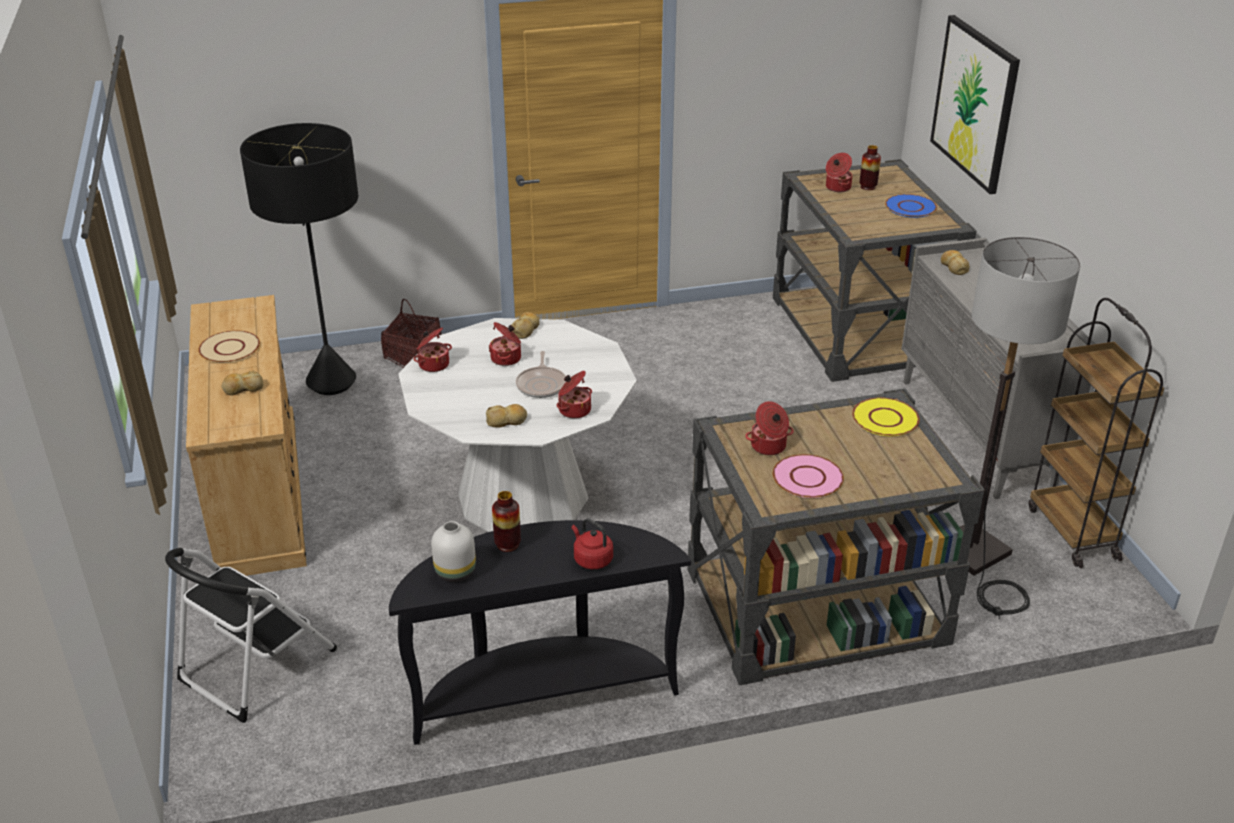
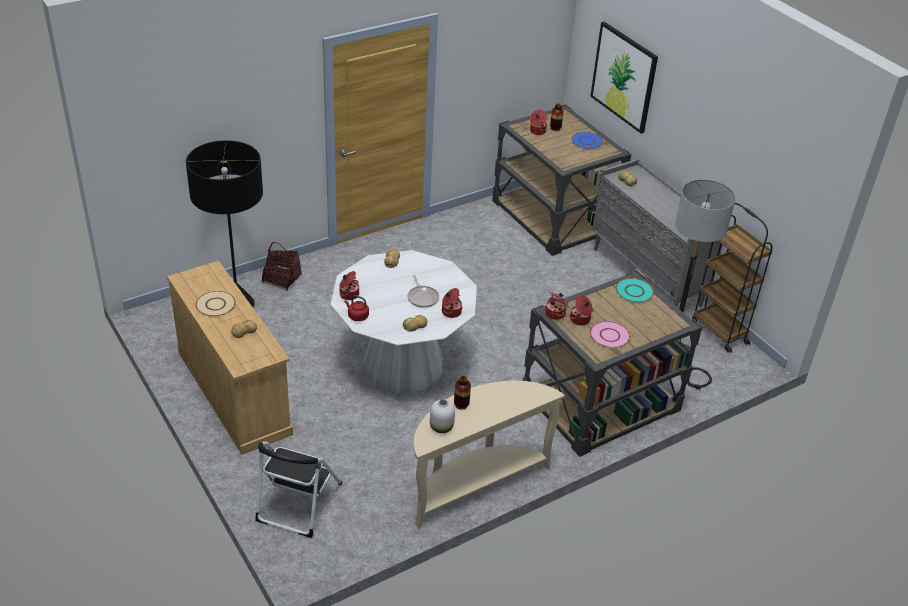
camera: 20 degrees left, 5 degrees up
(507, 358) = (391, 283): cooking pot -> cooking pot (555, 313)
(541, 693) = (474, 483): black console table -> beige console table
(591, 559) = (511, 404): red kettle -> red kettle (357, 316)
(885, 419) = (634, 291): yellow plate -> turquoise plate

